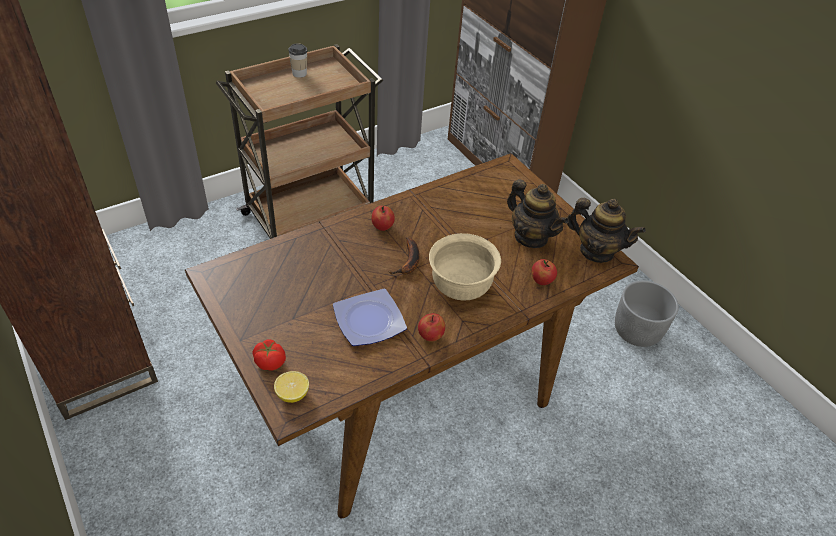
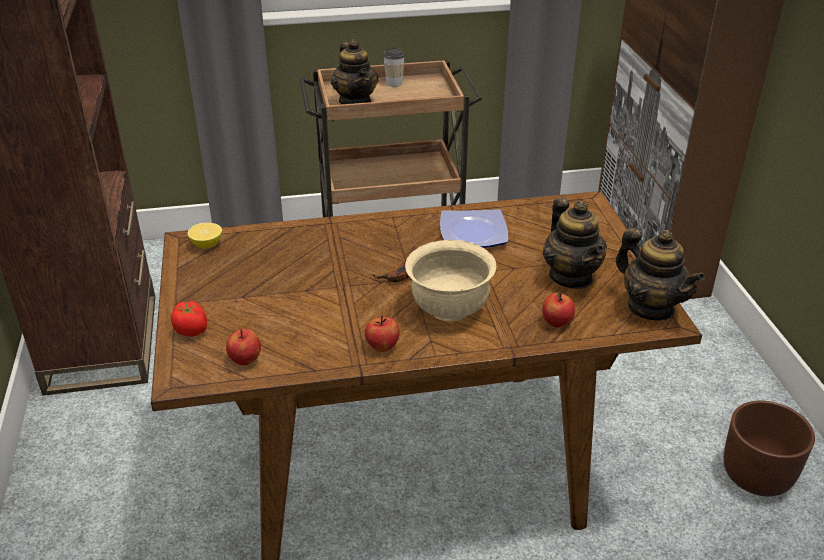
camera: 25 degrees right, 10 degrees down
(277, 99) = (356, 102): none -> teapot
(292, 394) = (194, 364): lemon -> lemon (206, 244)
(370, 319) = (323, 316): plate -> plate (474, 232)
(382, 227) = (396, 234): apple -> apple (245, 360)
(636, 331) = (756, 474): grey planter -> brown planter

